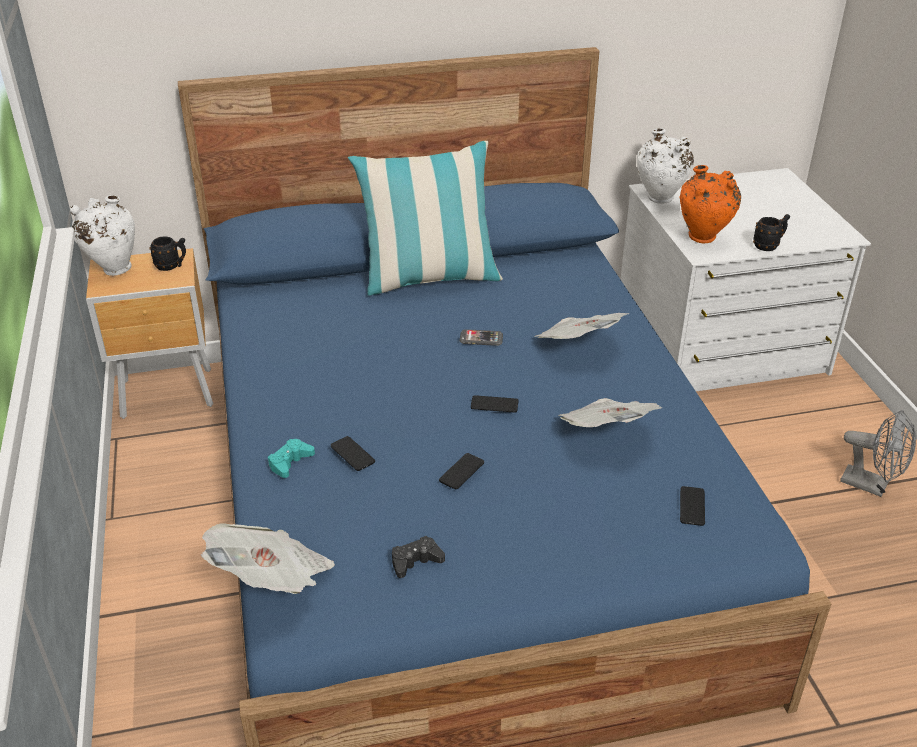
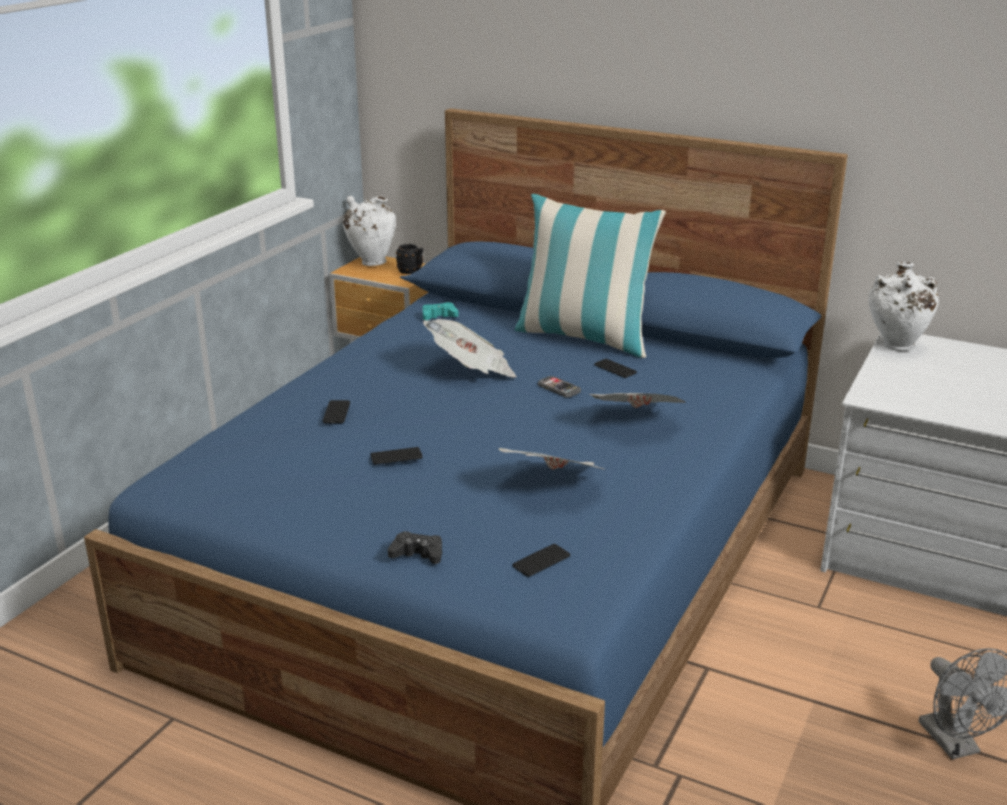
camera: 40 degrees right, 10 degrees down
(273, 579) = (176, 455): newspaper -> newspaper (471, 371)
(290, 462) = (295, 403): turquoise game controller -> turquoise game controller (439, 316)
(415, 561) = (277, 490): black game controller -> black game controller (417, 554)
(494, 404) = (493, 429): phone -> phone (615, 369)
(703, 239) = (889, 388): orange vase -> none
(769, 246) = (958, 416): black mug -> none

